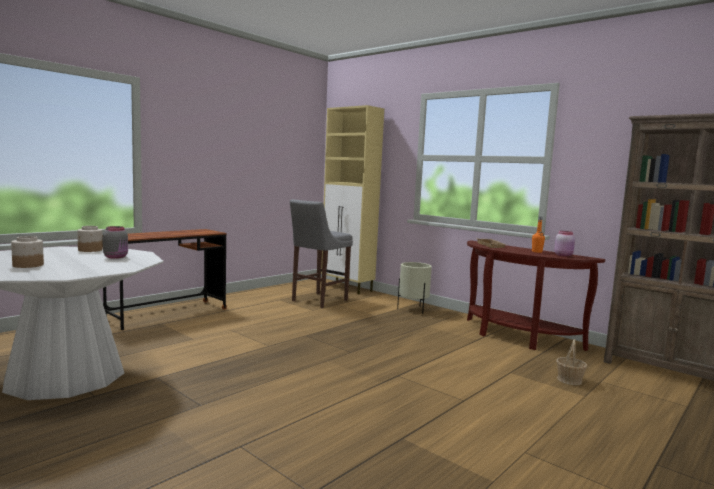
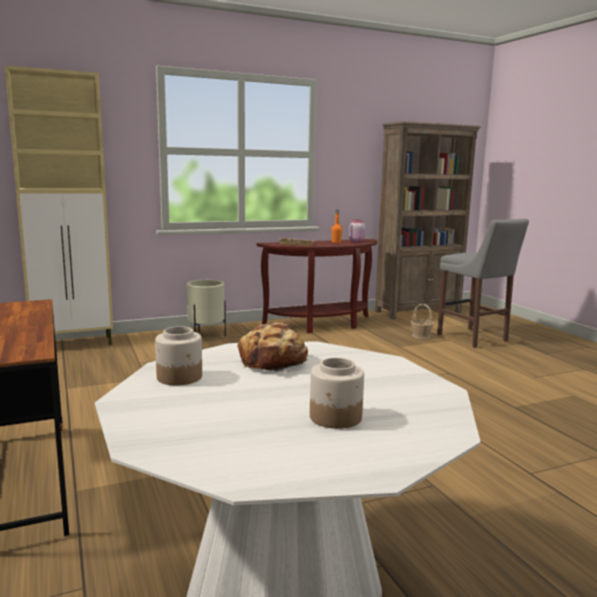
camera: 65 degrees left, 5 degrees up
(116, 257) = (274, 362): grey jar -> bread
(317, 301) = (108, 368): grey stool -> grey stool (474, 338)

